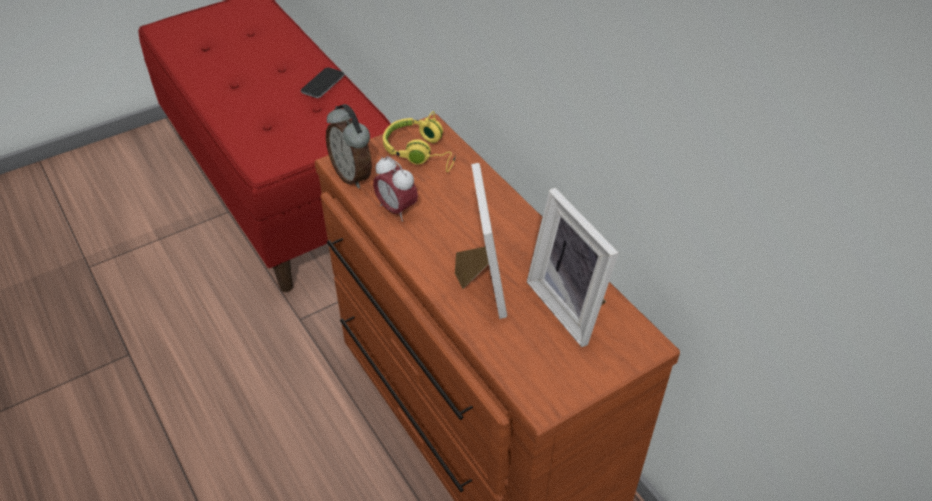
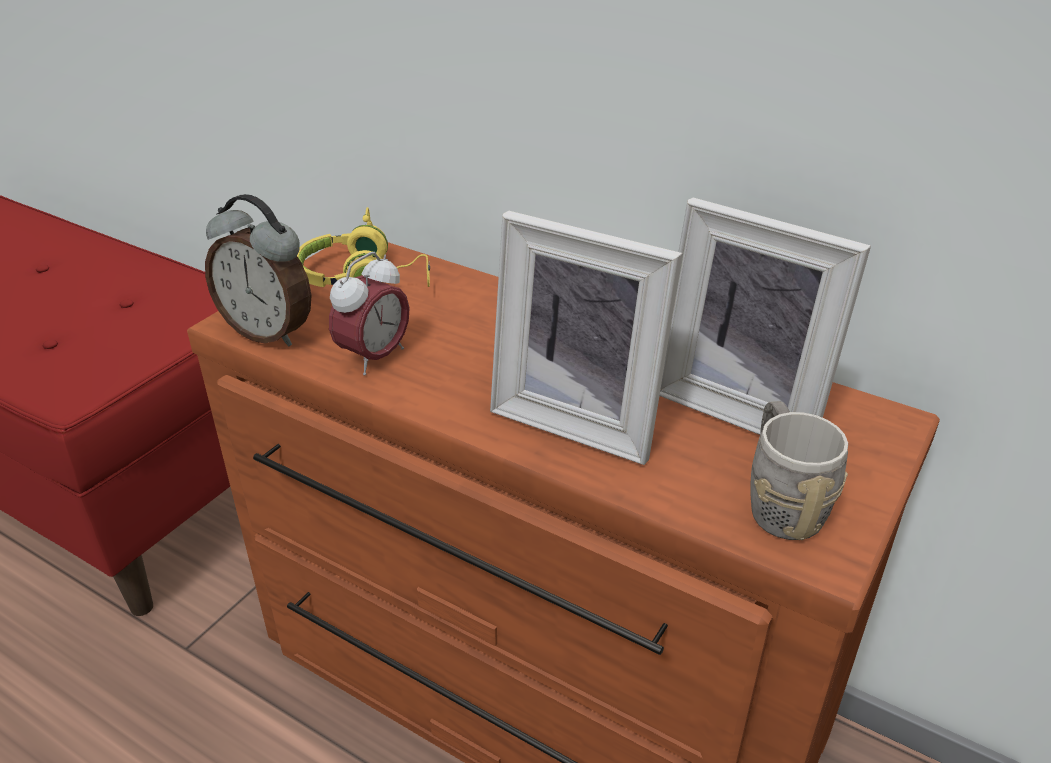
camera: 25 degrees left, 10 degrees down
(323, 84) = (122, 269): phone -> none
(396, 210) = (374, 358): alarm clock -> alarm clock turned 75 degrees counterclockwise
(478, 283) = (581, 418): picture frame -> picture frame turned 150 degrees clockwise
(544, 368) = (780, 502): none -> grey mug

